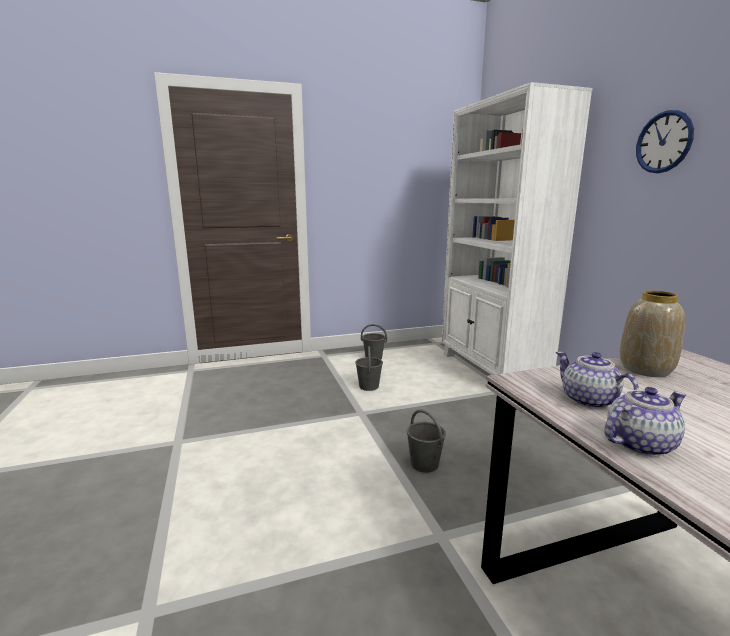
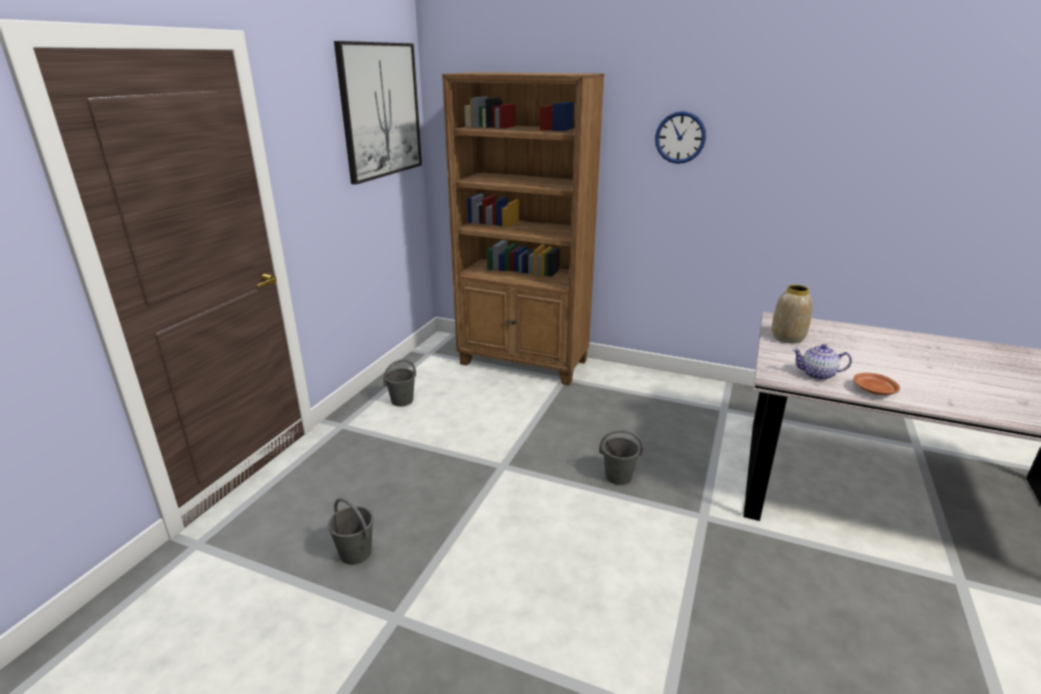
camera: 50 degrees left, 10 degrees up
(369, 386) = (459, 436): grey bucket -> grey bucket (356, 553)
(423, 147) = (380, 110): none -> picture
(492, 370) = (524, 363): white bookcase -> brown bookcase
(638, 444) = (874, 390): teapot -> brown plate

